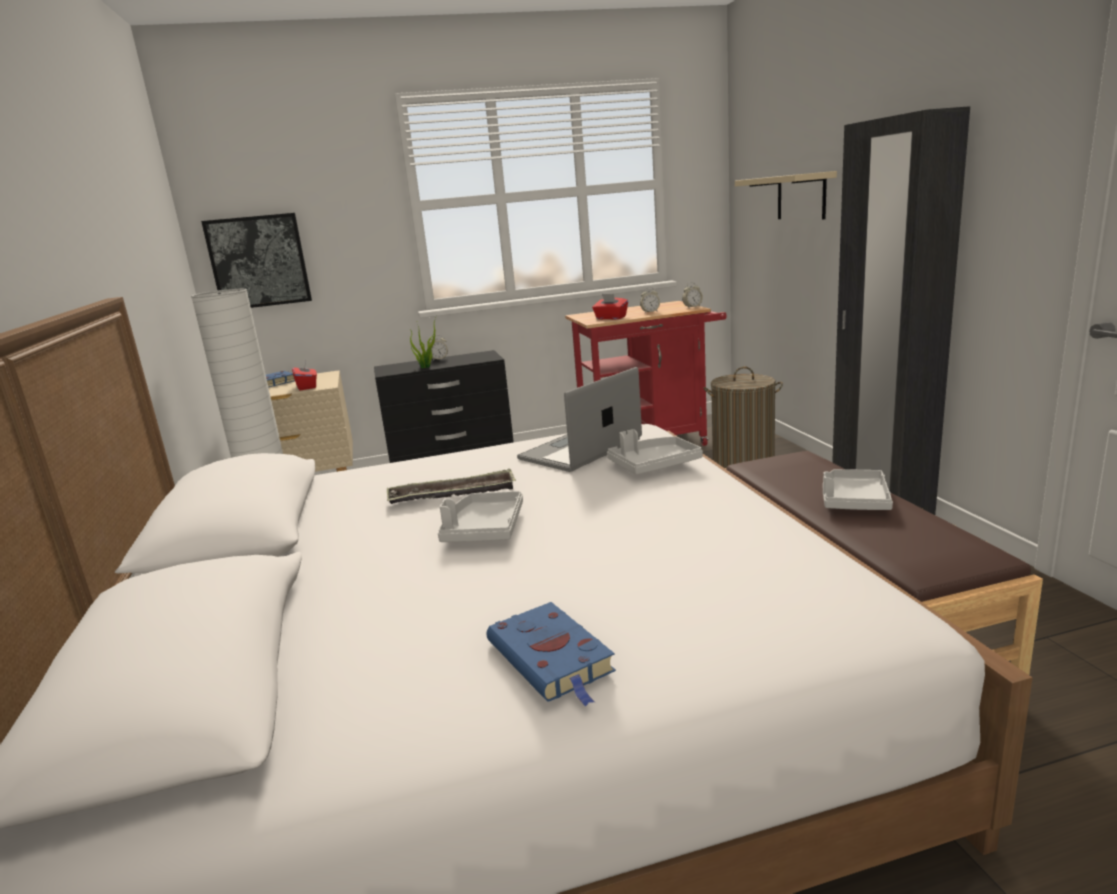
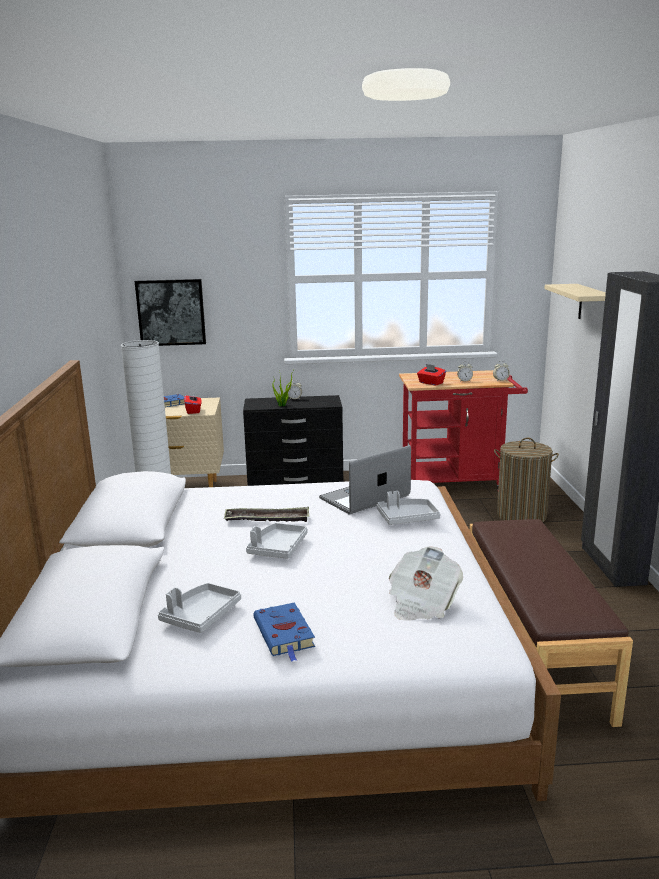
camera: 10 degrees right, 0 degrees up
(748, 570) = (422, 603): none -> newspaper
(854, 501) = (543, 565): grey tray -> grey tray (200, 616)

